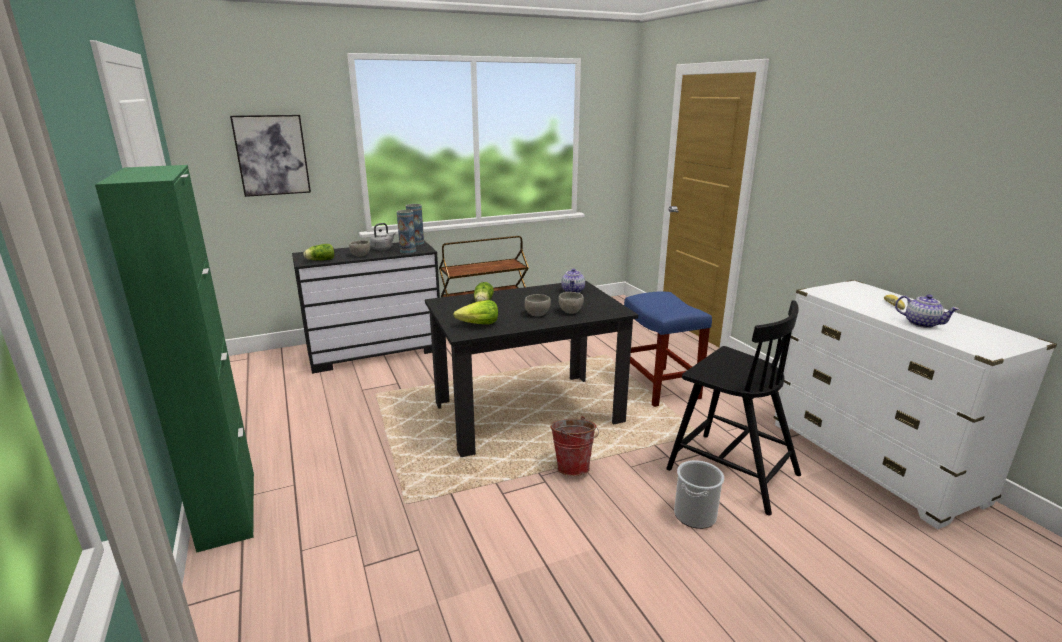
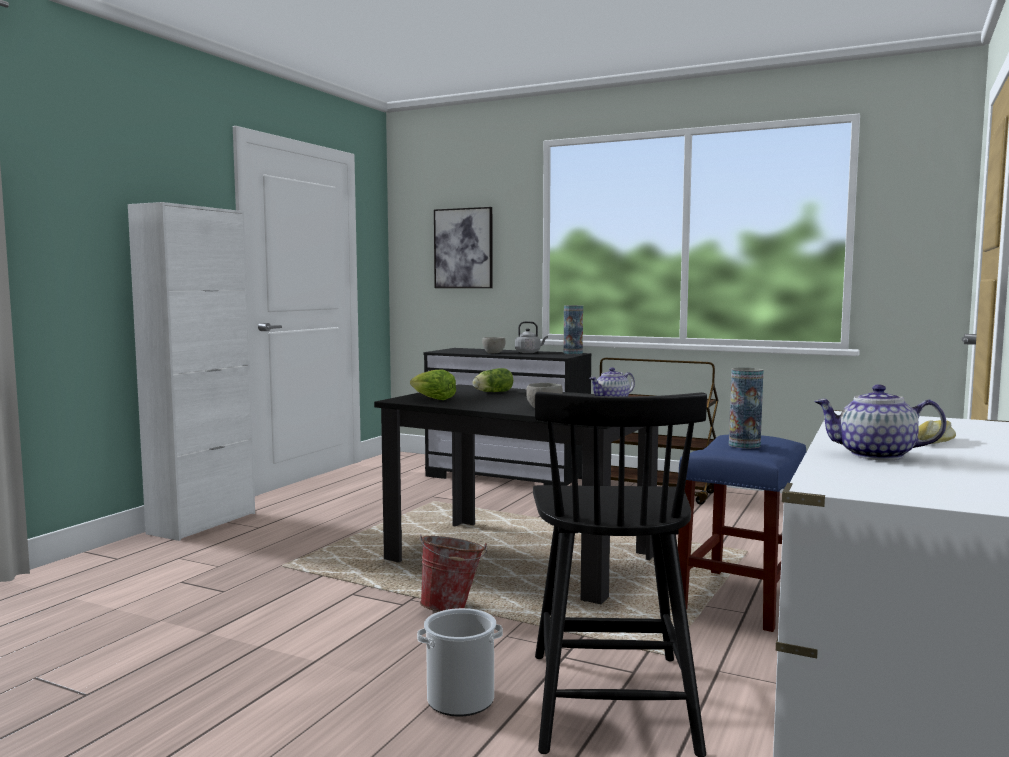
camera: 50 degrees right, 15 degrees down
(227, 509) = (202, 523): green cabinet -> white cabinet
(320, 260) = (453, 351): lettuce -> none
(408, 251) = (543, 355): vase -> vase (744, 445)
(536, 314) = (506, 404): grey bowl -> none
(922, 324) = (875, 455): teapot -> teapot turned 105 degrees clockwise

